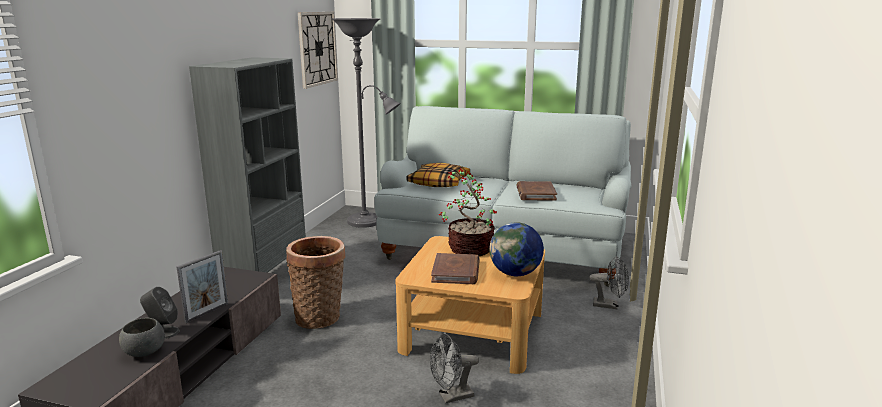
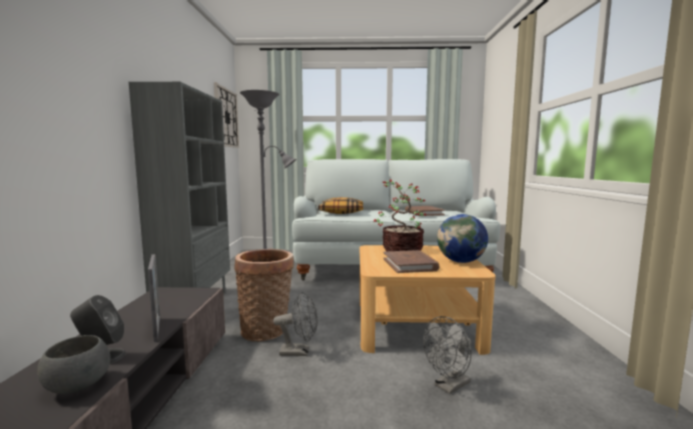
camera: 15 degrees left, 10 degrees down
(207, 312) = (157, 329): picture frame -> picture frame turned 45 degrees counterclockwise
(609, 305) = (500, 293): grey fan -> grey fan (299, 352)

